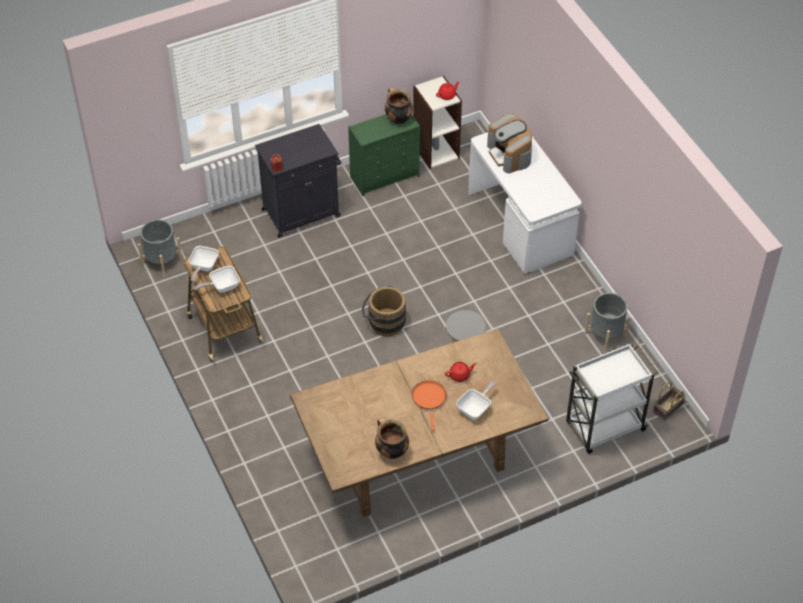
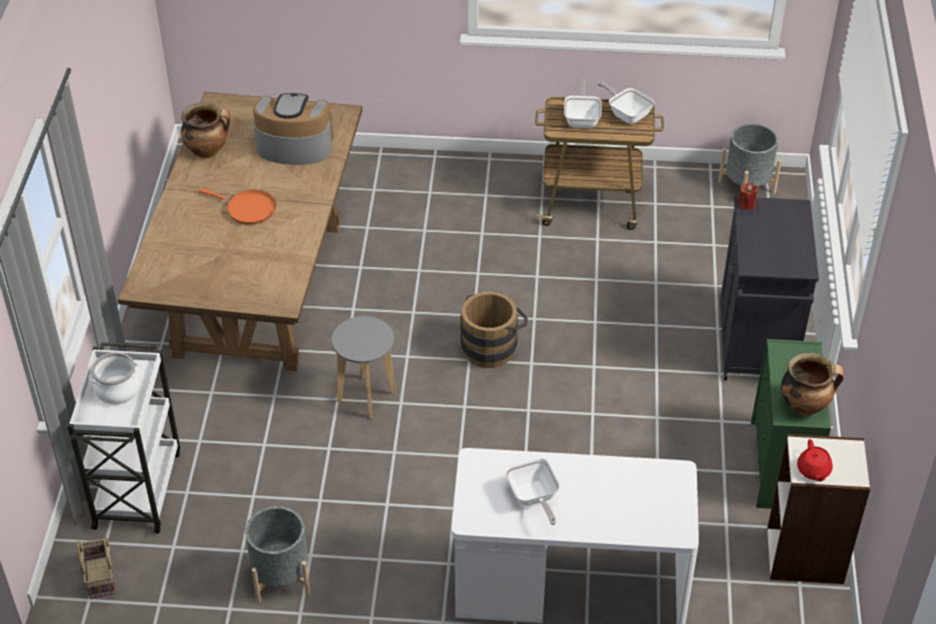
camera: 120 degrees right, 5 degrees down
(460, 375) = (256, 249): red teapot -> none
(475, 409) = (195, 241): frying pan -> frying pan (533, 499)
(510, 154) = (624, 494): coffee machine -> coffee machine (294, 146)
(610, 374) = (118, 389): none -> cooking pot

